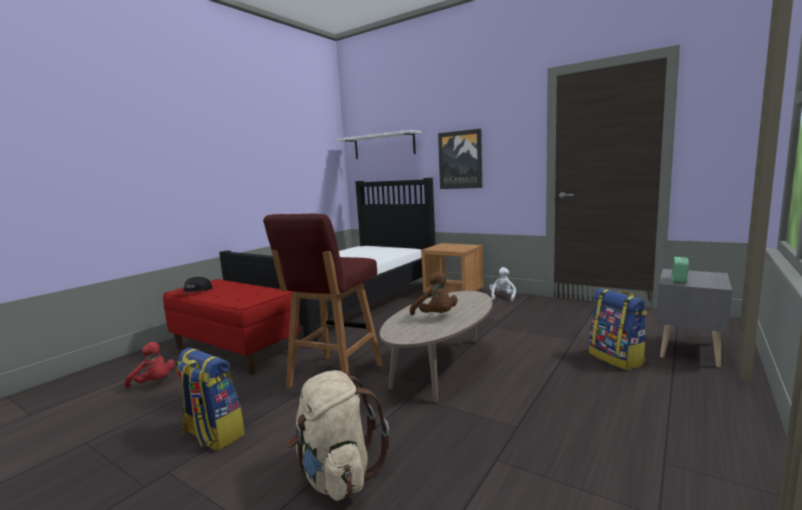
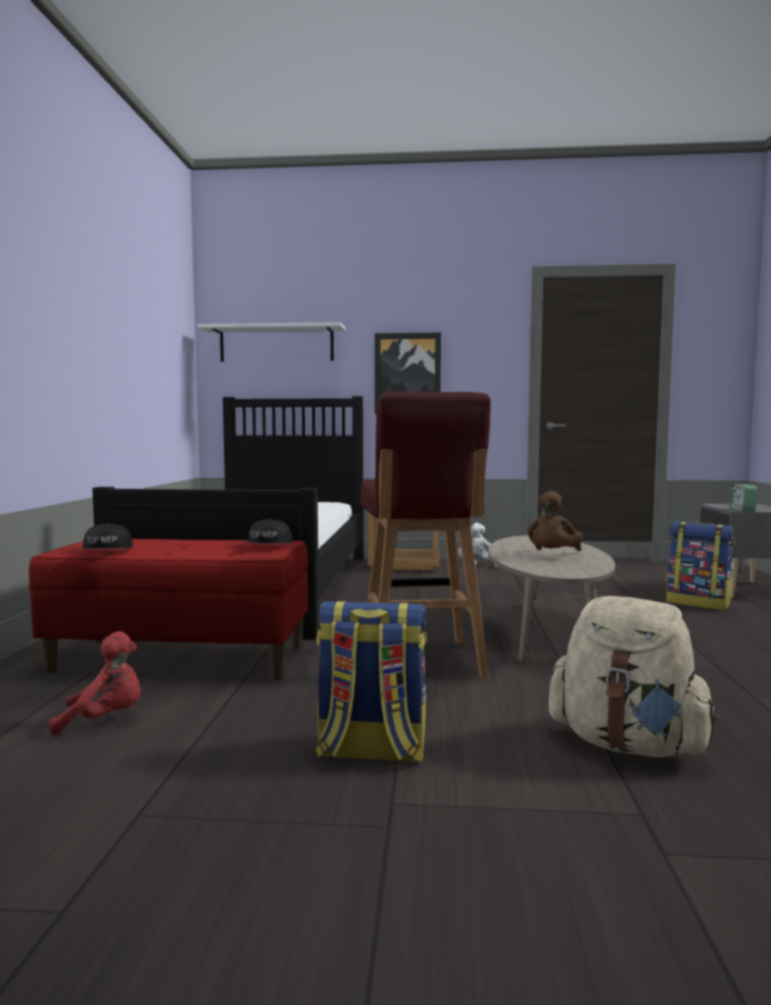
camera: 30 degrees left, 5 degrees down
(265, 294) = (267, 546): none -> cap
(436, 316) = (553, 556): brown plush toy -> brown plush toy turned 90 degrees clockwise

